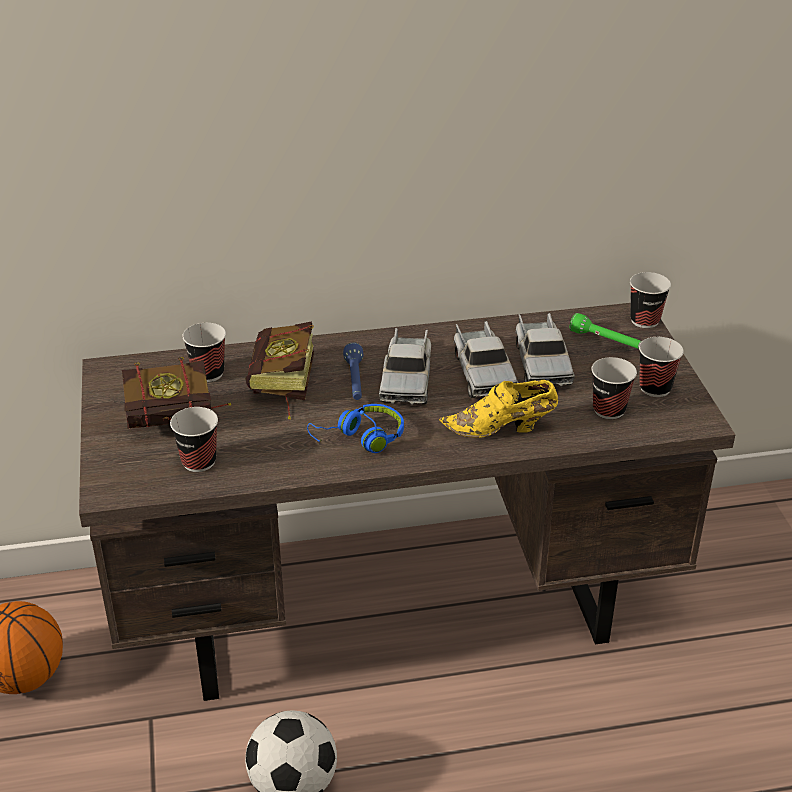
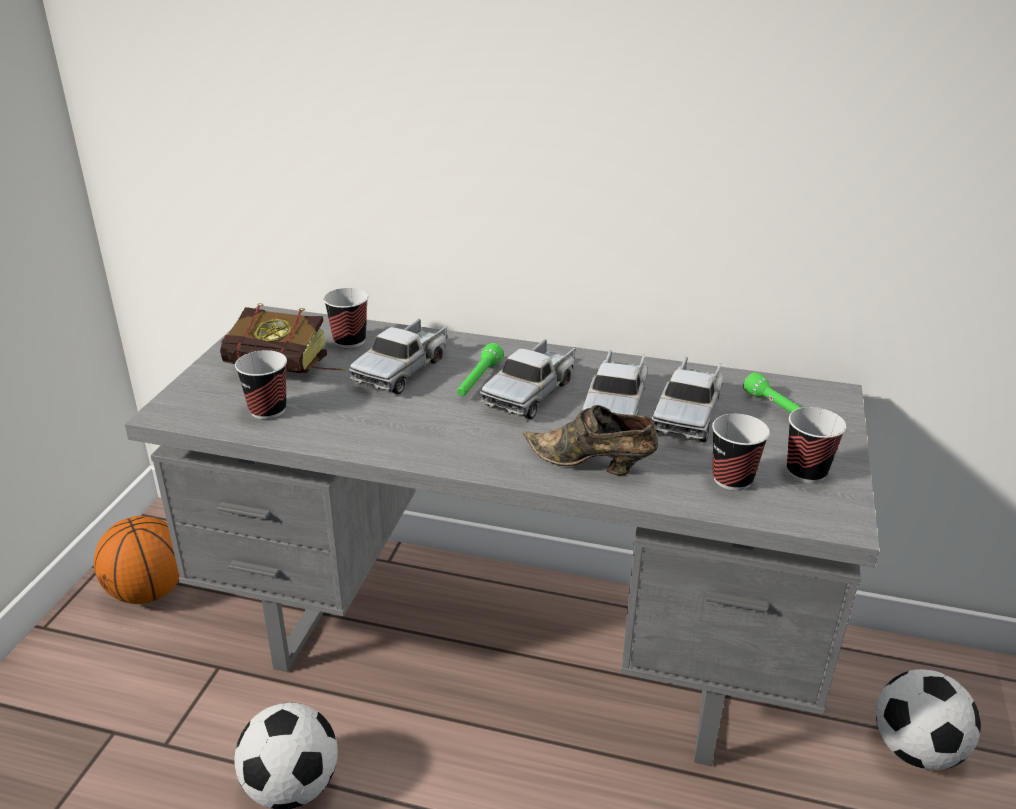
camera: 25 degrees right, 5 degrees down
(281, 388) = (403, 369): book -> toy truck
(355, 381) = (478, 381): blue flashlight -> green flashlight
(361, 438) = (437, 432): blue headphones -> none
(398, 608) = (508, 647): brown desk -> grey desk
(502, 429) = (592, 464): yellow shoe -> brown shoe
(645, 320) = (842, 402): cup -> none
(742, 576) = (915, 750): none -> football

